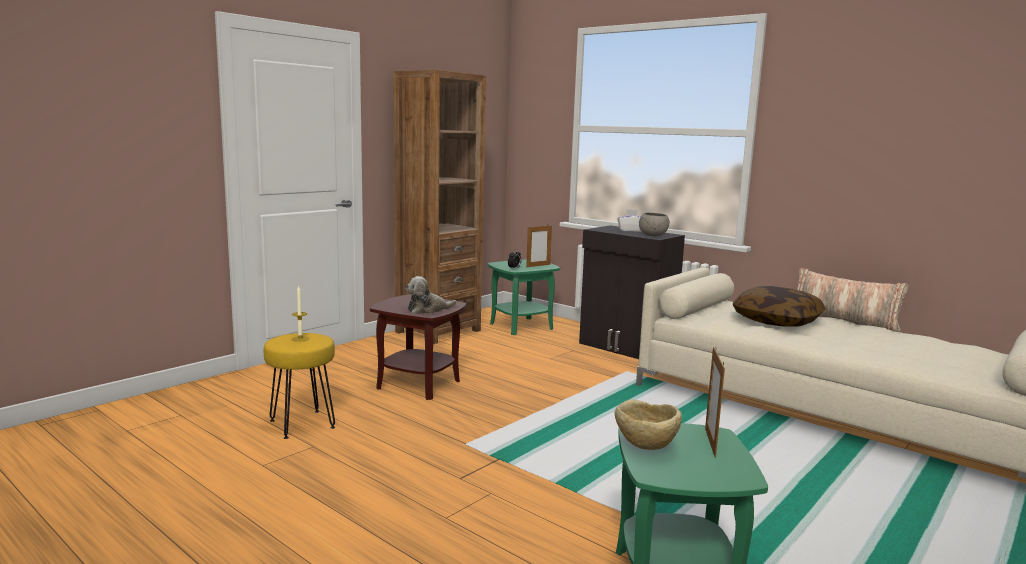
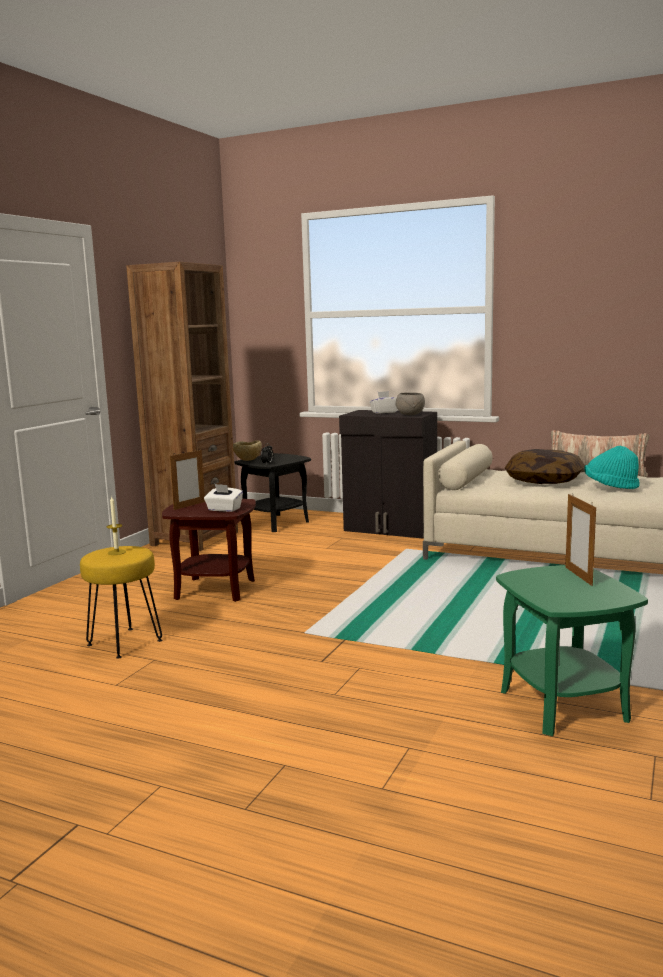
camera: 15 degrees left, 0 degrees up
(428, 310) = (224, 509): plush toy -> white tissue box
(521, 326) = (275, 523): green side table -> black side table
(538, 265) = (288, 458): picture frame -> picture frame (189, 505)
(645, 448) = (533, 588): beige bowl -> beige bowl (247, 461)
(845, 338) = (610, 486): none -> turquoise hat

